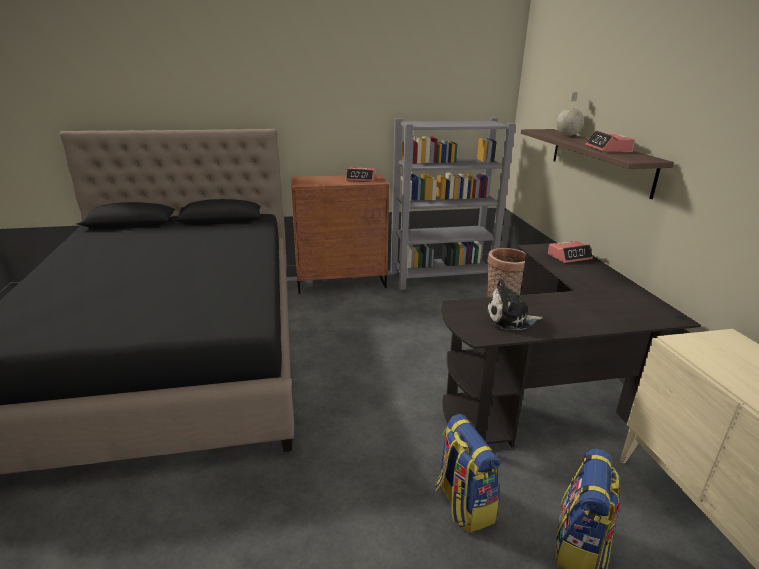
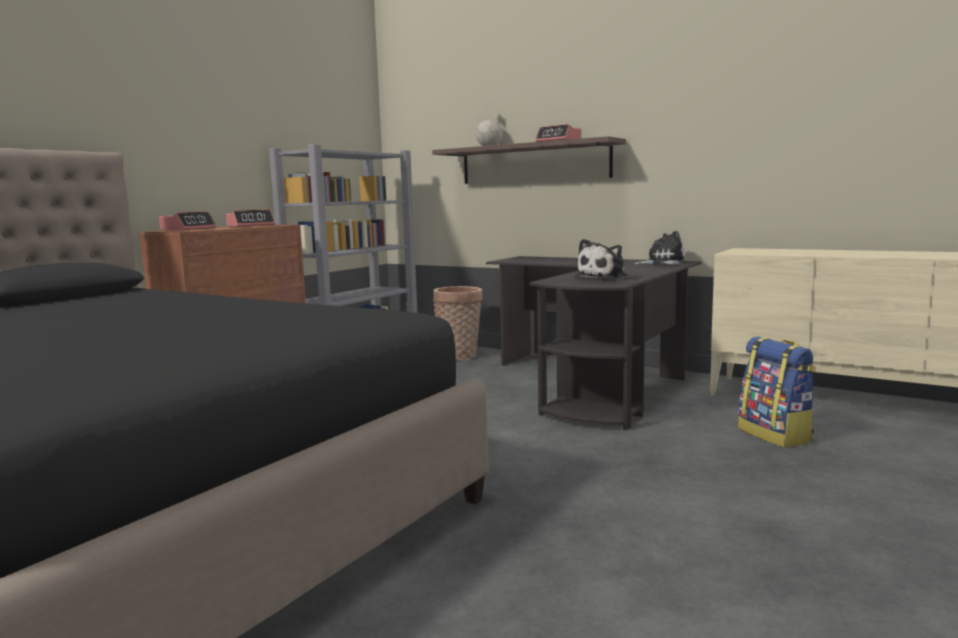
camera: 45 degrees left, 15 degrees down
(462, 504) = (680, 454): backpack -> none
(569, 256) = (543, 258): alarm clock -> alarm clock (188, 229)
(647, 311) = (662, 263): none -> plush toy

